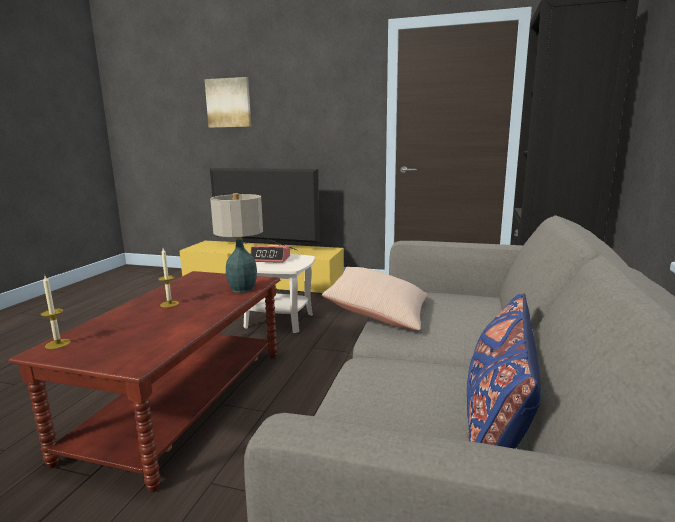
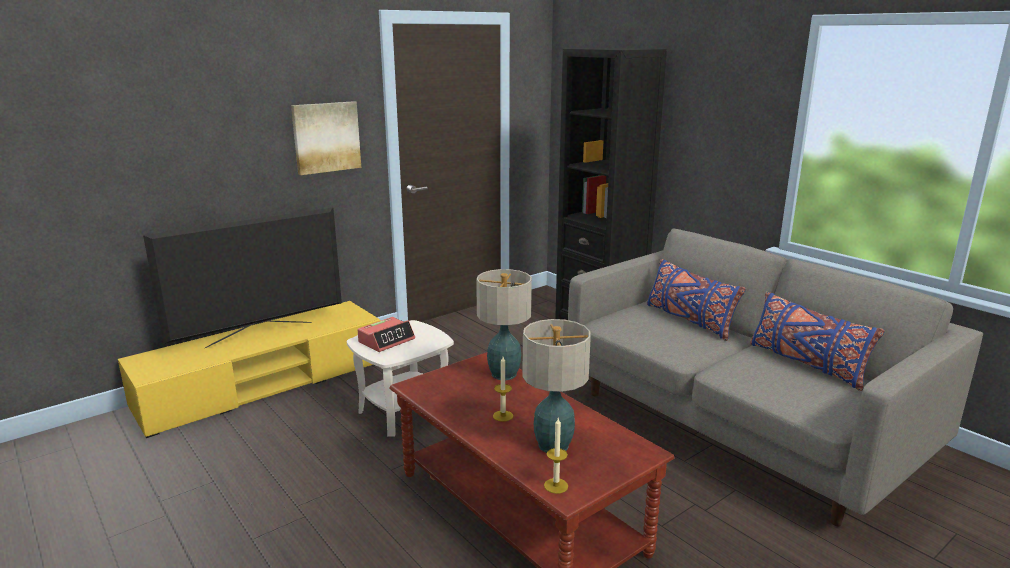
camera: 55 degrees left, 5 degrees up
(128, 329) = (554, 445): none -> table lamp
(229, 103) = (145, 120): picture -> picture (326, 137)
(378, 313) = (635, 343): beige pillow -> none
(488, 322) = (689, 320): none -> blue pillow

